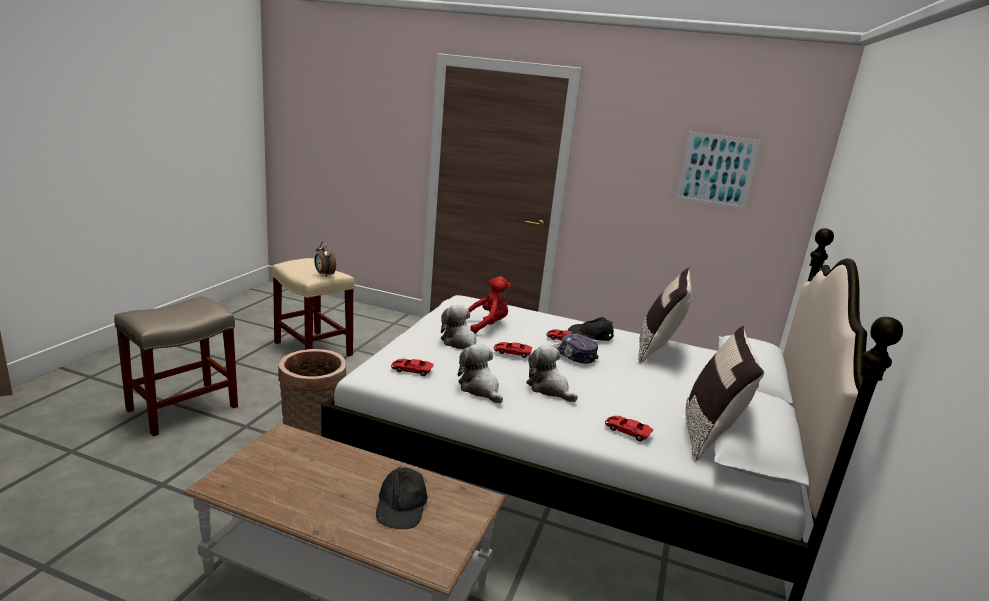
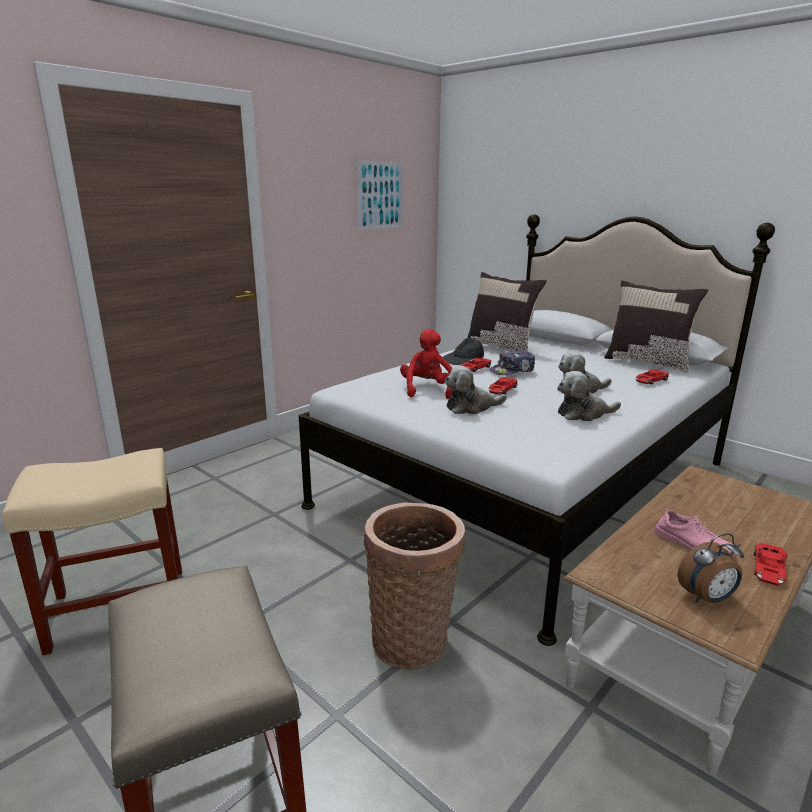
camera: 65 degrees left, 0 degrees up
(324, 274) = (139, 462): alarm clock -> alarm clock (707, 598)
(334, 478) = (693, 544): none -> pink shoe
(401, 505) = (727, 512): black cap -> none
(411, 370) = (541, 436): red toy car -> red toy car (768, 569)

